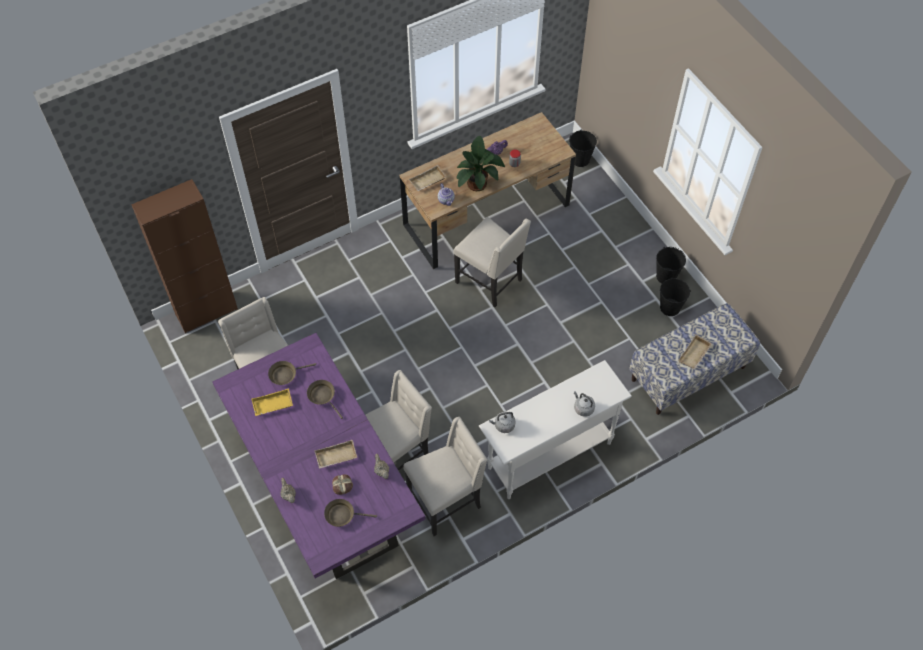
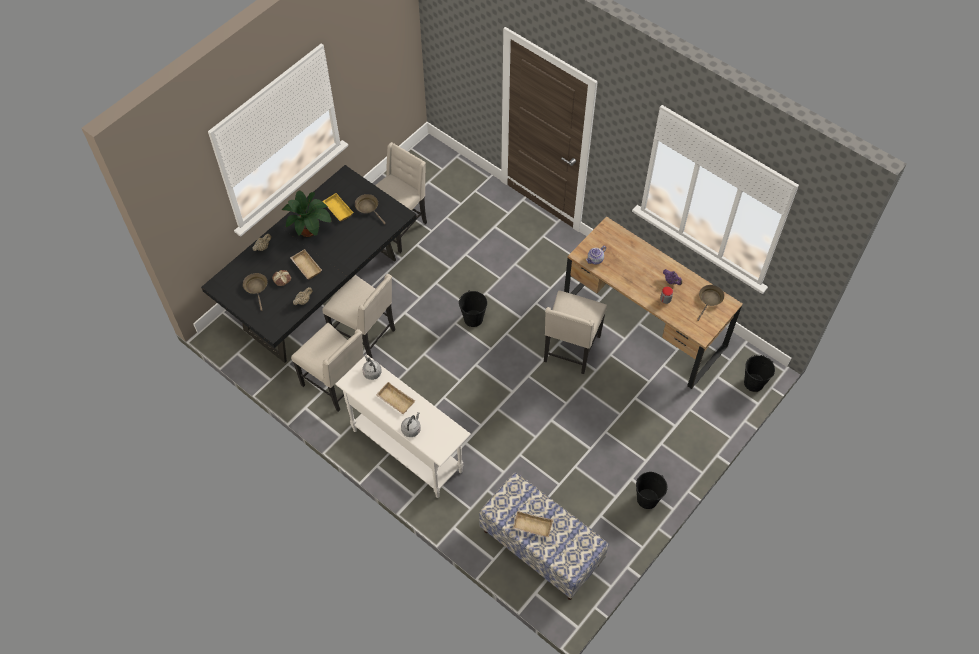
camera: 70 degrees right, 0 degrees up
(206, 311) = (448, 160): brown cabinet -> none
(323, 396) = (357, 239): brown frying pan -> brown frying pan (709, 300)
(324, 485) = (321, 294): purple dining table -> black dining table
(428, 181) = (609, 239): beige tray -> beige tray (394, 400)
(478, 182) = (628, 277): potted plant -> potted plant (310, 229)
(670, 307) = (611, 512): black bucket -> black bucket (473, 318)

